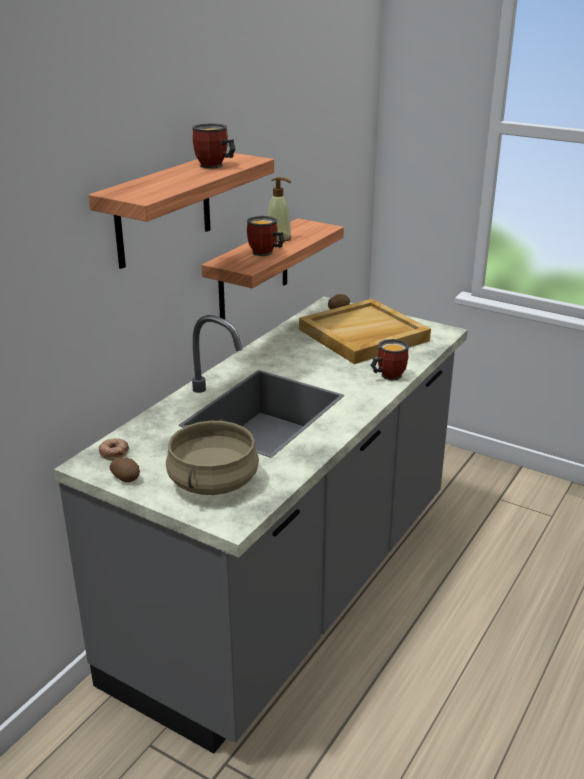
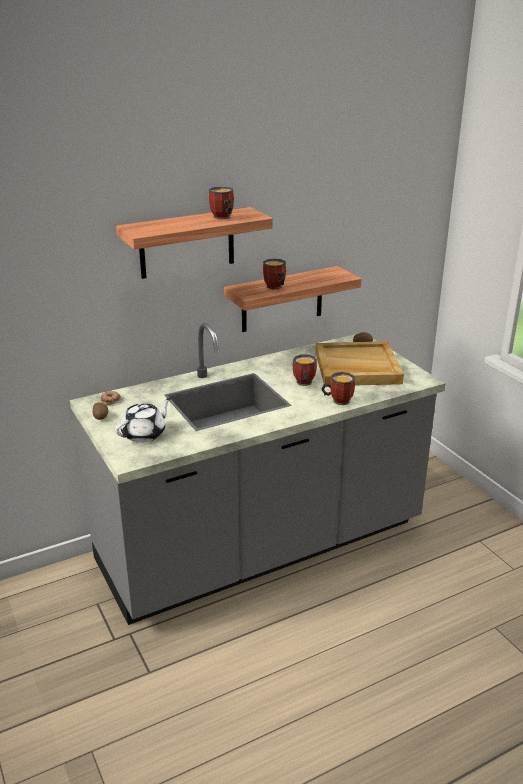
camera: 30 degrees right, 0 degrees up
(212, 481) = (145, 434): beige cooking pot -> white teapot
(278, 238) = (300, 278): soap dispenser -> none
(328, 367) = (303, 383): none -> mug

